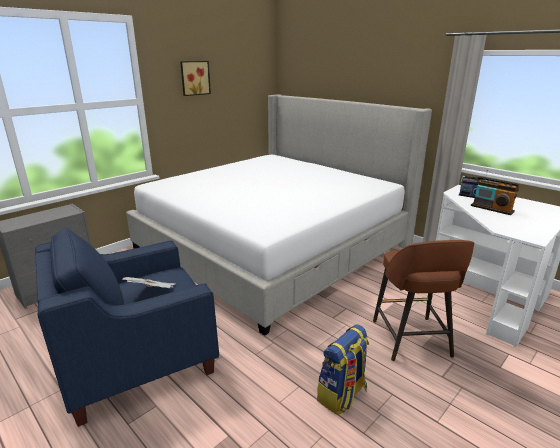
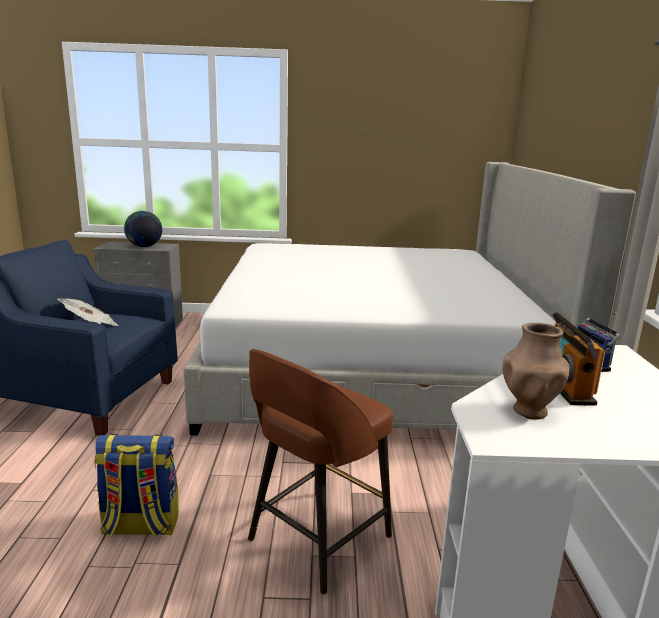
camera: 45 degrees right, 5 degrees down
(49, 215) = (144, 246): none -> globe
(194, 78) = (363, 127): picture -> none
(511, 223) = (529, 410): none -> brown vase

